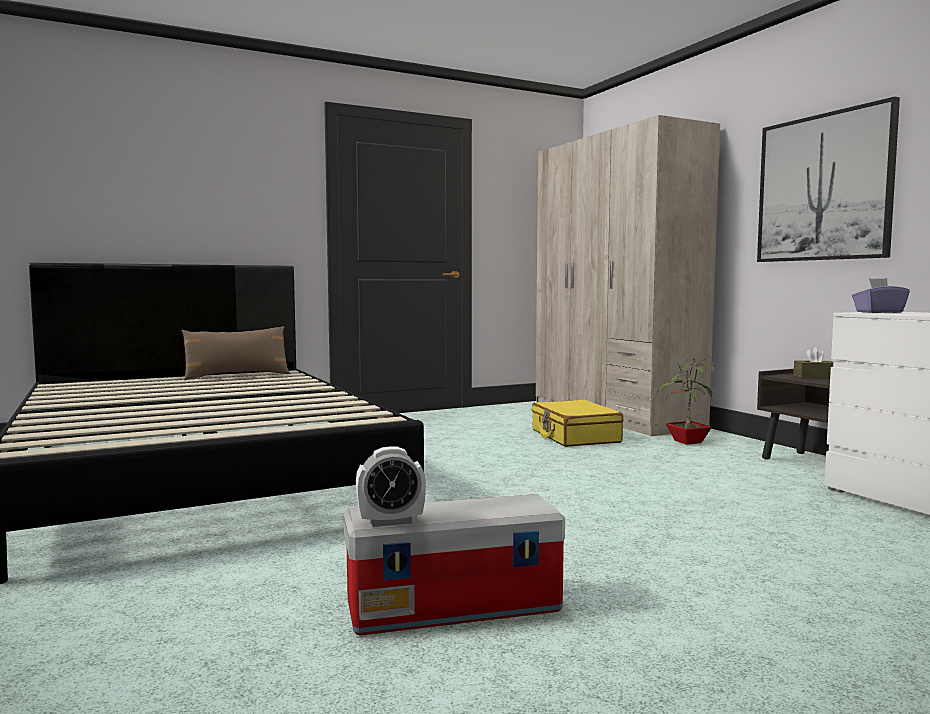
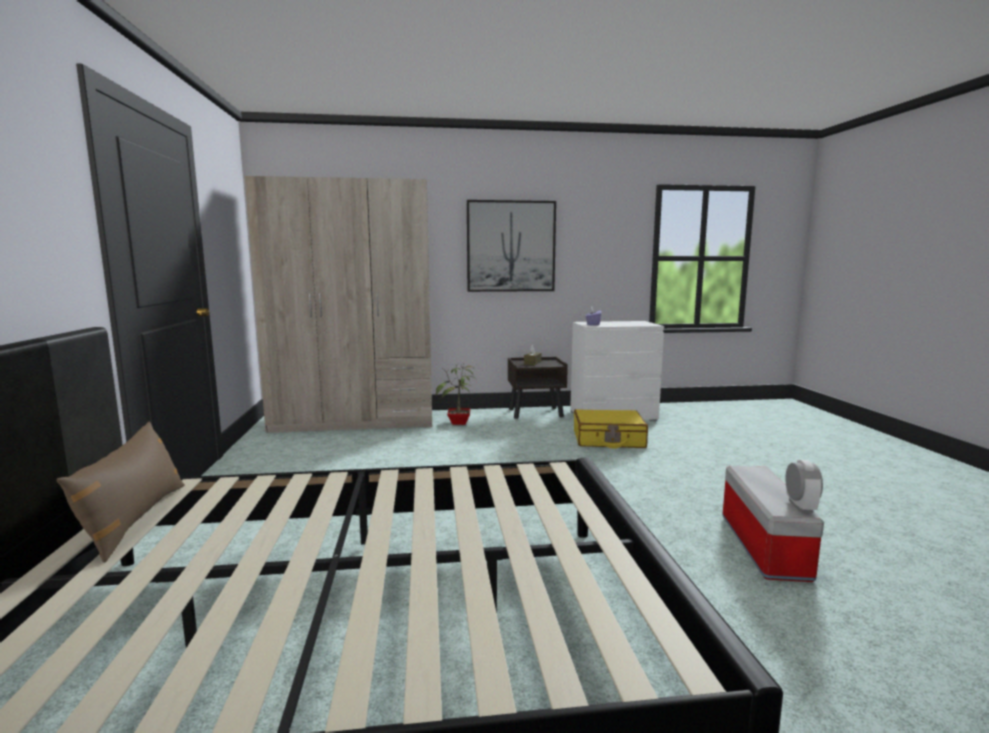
camera: 70 degrees left, 5 degrees up
(574, 436) = (404, 445): yellow suitcase -> yellow suitcase (608, 439)

